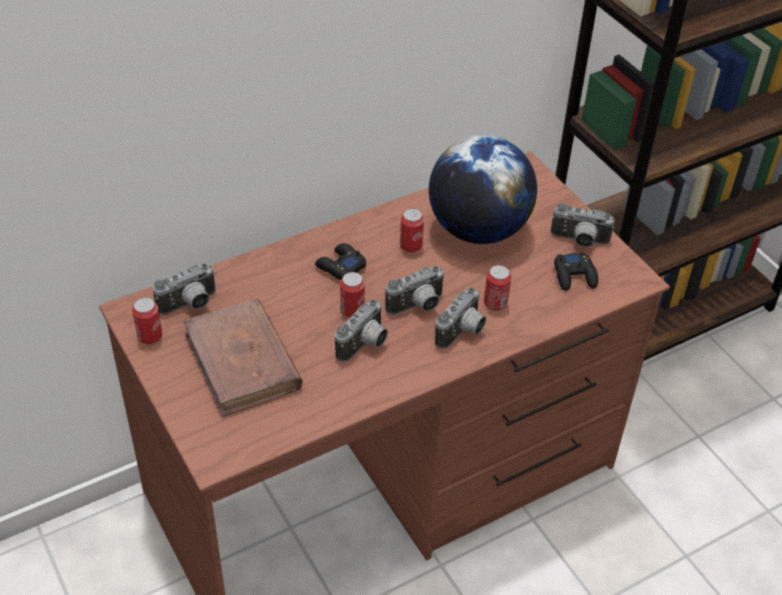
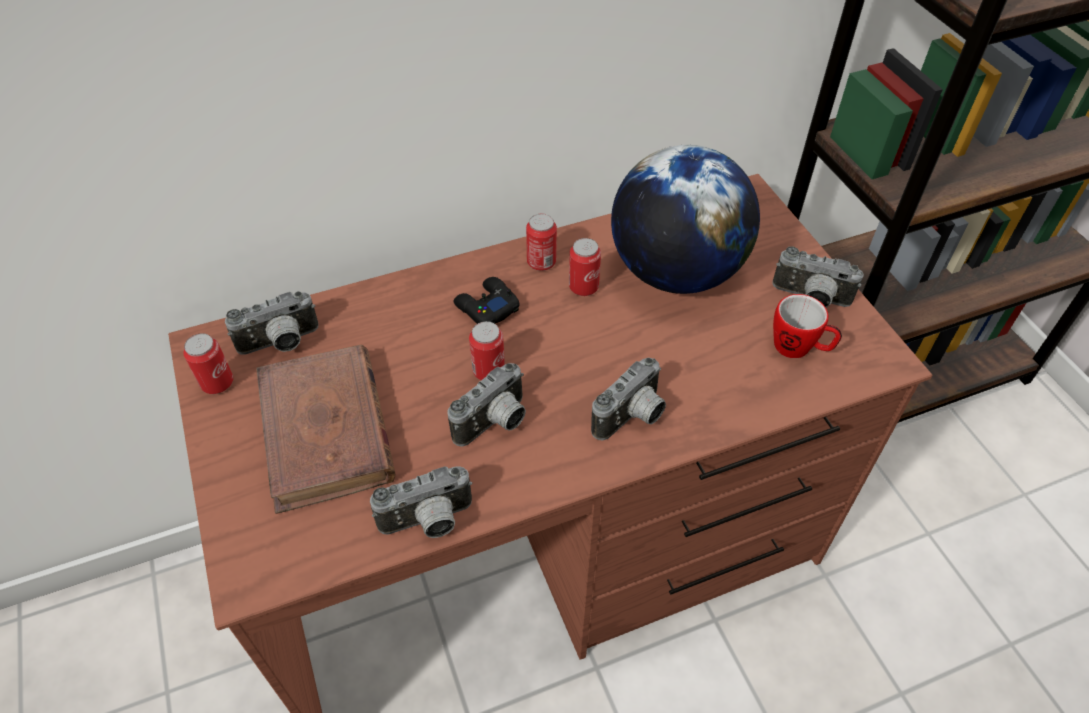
camera: 10 degrees right, 5 degrees up
(417, 307) = (577, 373): camera -> camera (428, 523)
(495, 303) = (684, 378): can -> can (541, 262)
(574, 276) = (799, 348): black game controller -> mug

